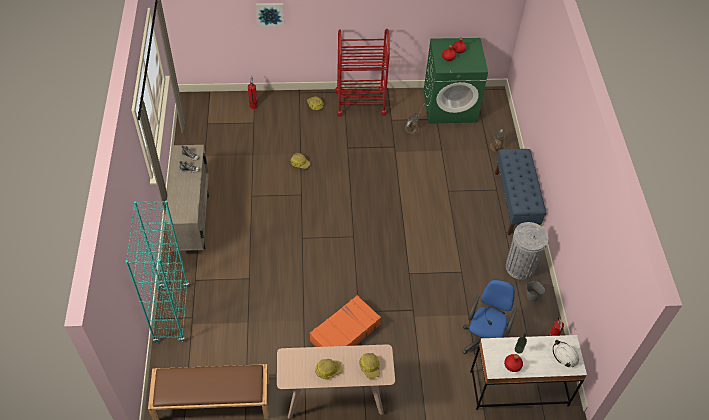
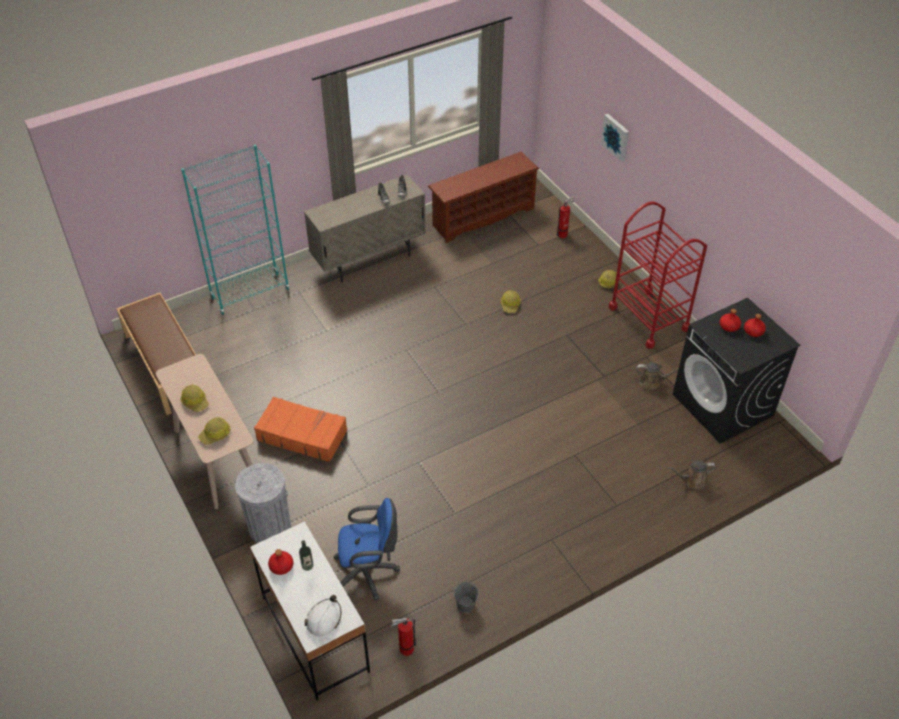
camera: 65 degrees right, 5 degrees down
(200, 138) = (482, 216): none -> brown shoe rack
(450, 106) = (723, 405): green washing machine -> black washing machine
(515, 203) = (610, 534): blue bench -> none
(520, 267) = (504, 575): grey trash can -> grey trash can (270, 528)

